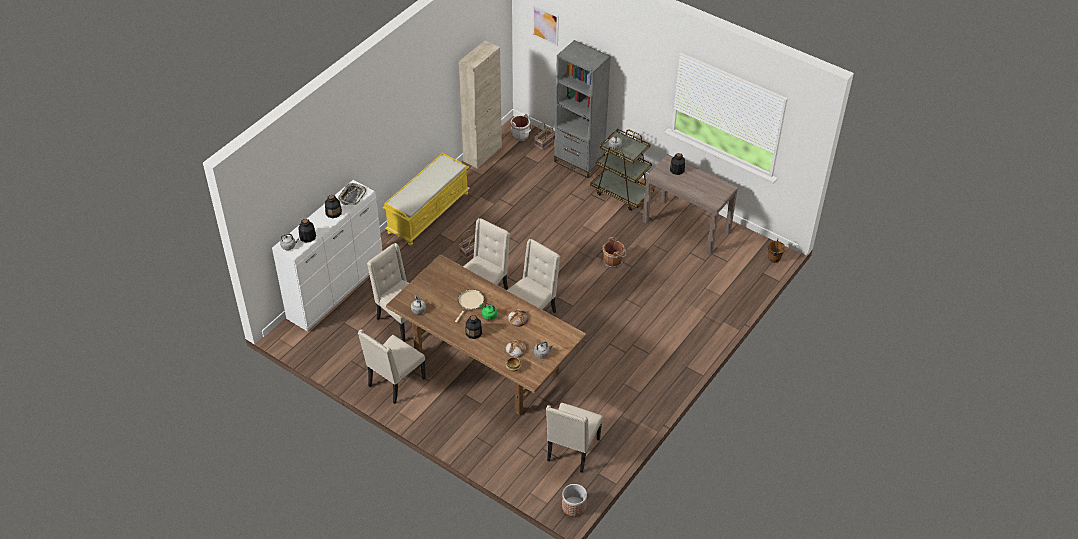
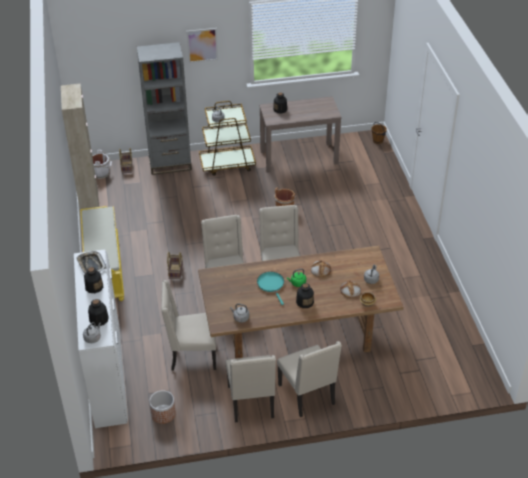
camera: 45 degrees left, 5 degrees down
(470, 303) = (271, 285): beige frying pan -> turquoise frying pan
(545, 25) = (99, 49): picture -> picture (202, 45)
(572, 451) = (436, 345): beige chair -> beige chair (308, 395)
(573, 506) = (489, 379): planter -> planter (163, 414)

